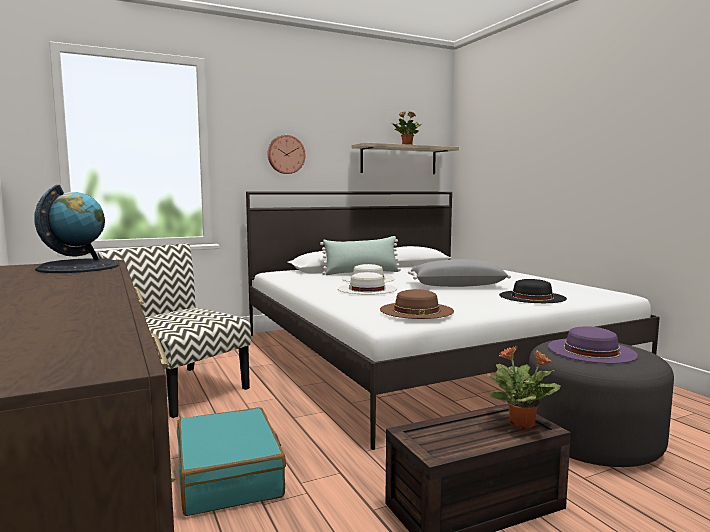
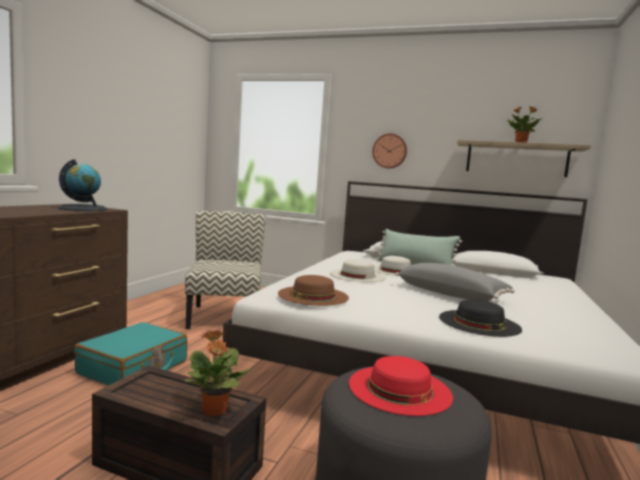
camera: 45 degrees right, 0 degrees up
(591, 350) = (400, 389): purple hat -> red hat

